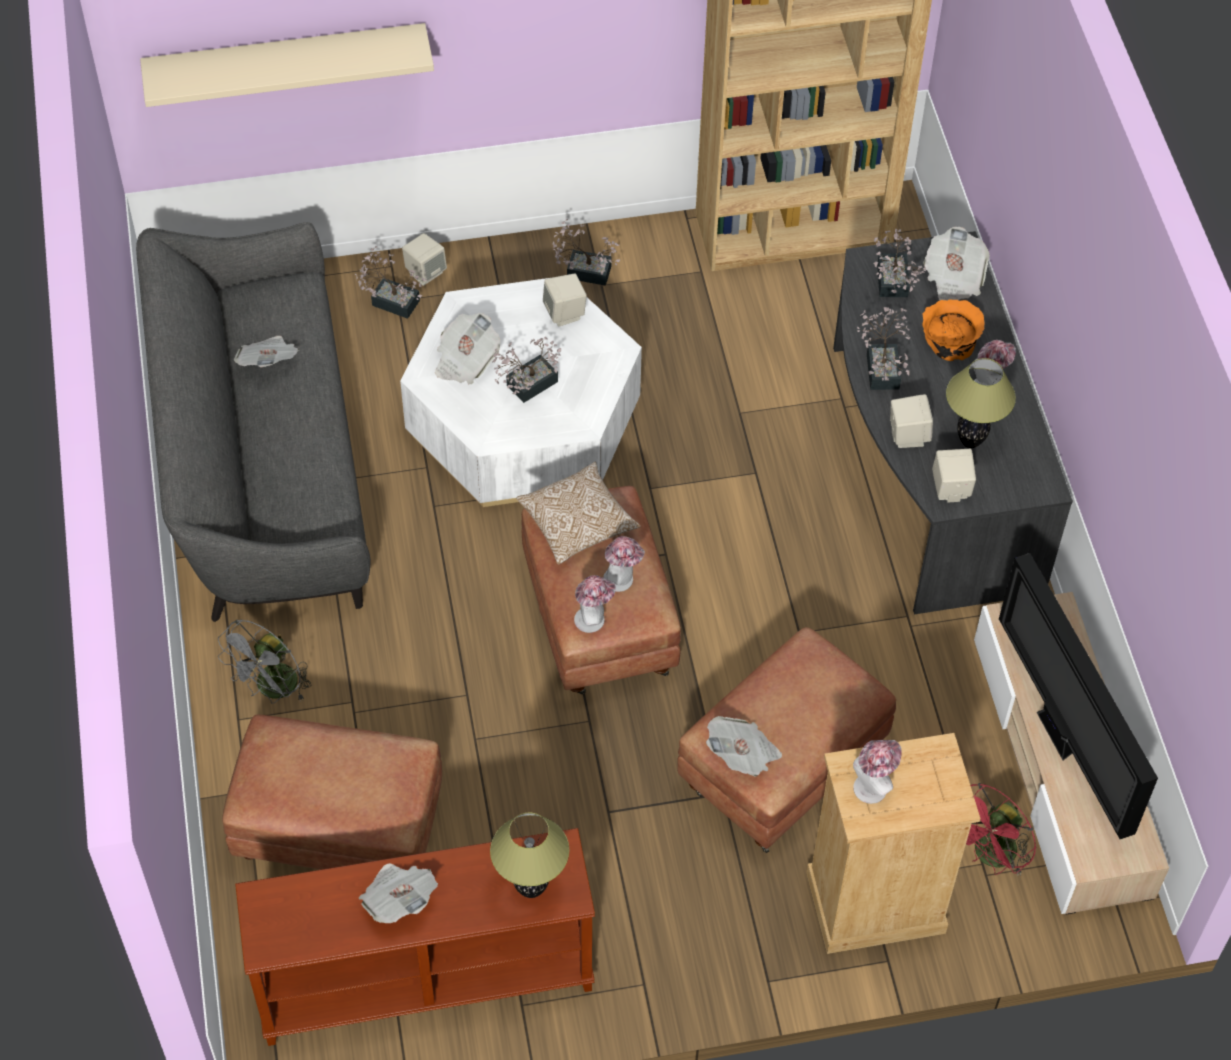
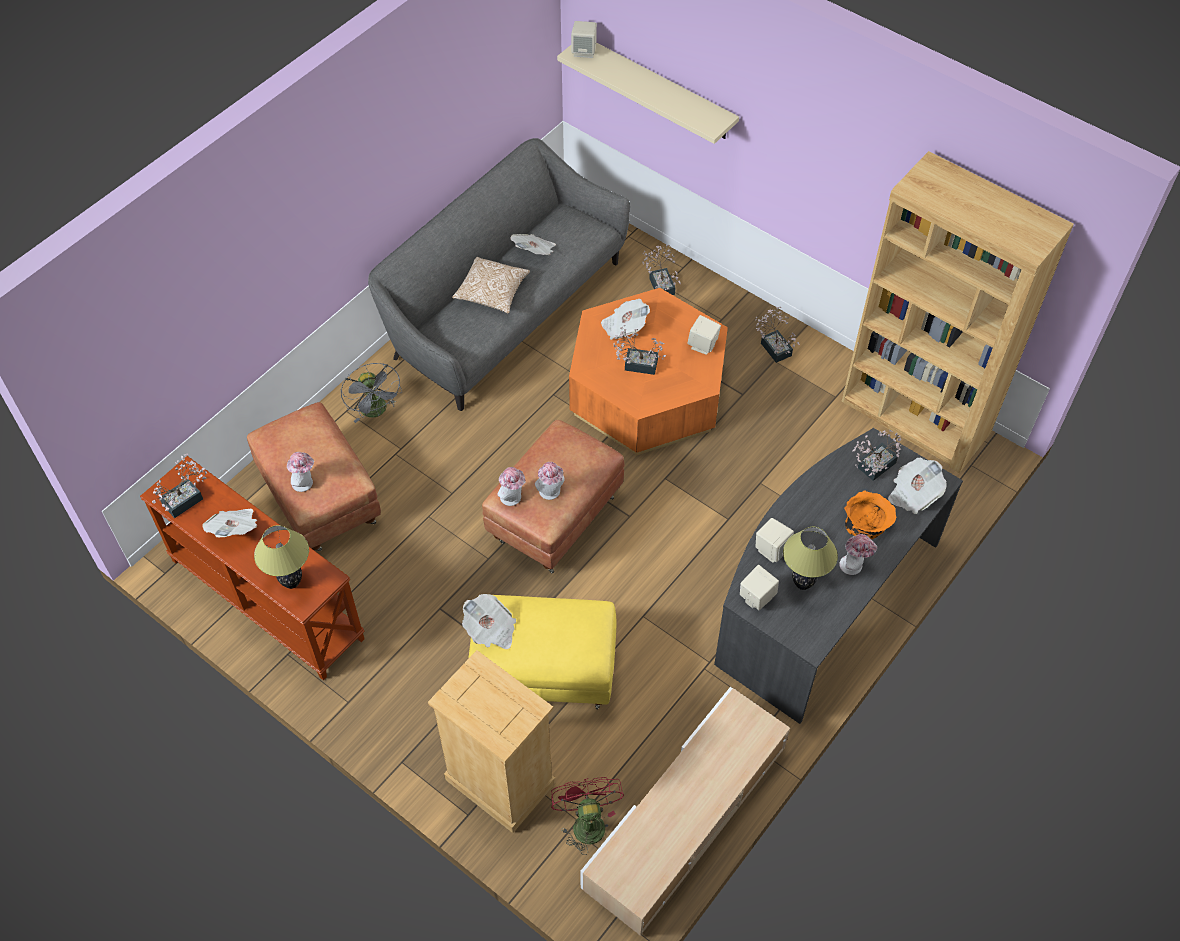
camera: 50 degrees right, 0 degrees up
(272, 690) = (376, 411): grey fan -> grey fan turned 105 degrees counterclockwise
(425, 272) = (695, 283): beige speaker -> beige speaker (584, 51)
(523, 421) = (647, 392): white coffee table -> orange coffee table
(577, 523) = (567, 447): pillow -> pillow (492, 292)
(781, 768) = (545, 671): brown ottoman -> yellow ottoman
(873, 785) = (477, 689): hat -> hat (305, 483)
(883, 367) = (808, 503): potted plant -> potted plant (187, 499)
(990, 857) = (586, 821): red fan -> red fan turned 75 degrees clockwise
(1058, 737) = (677, 792): television -> none

